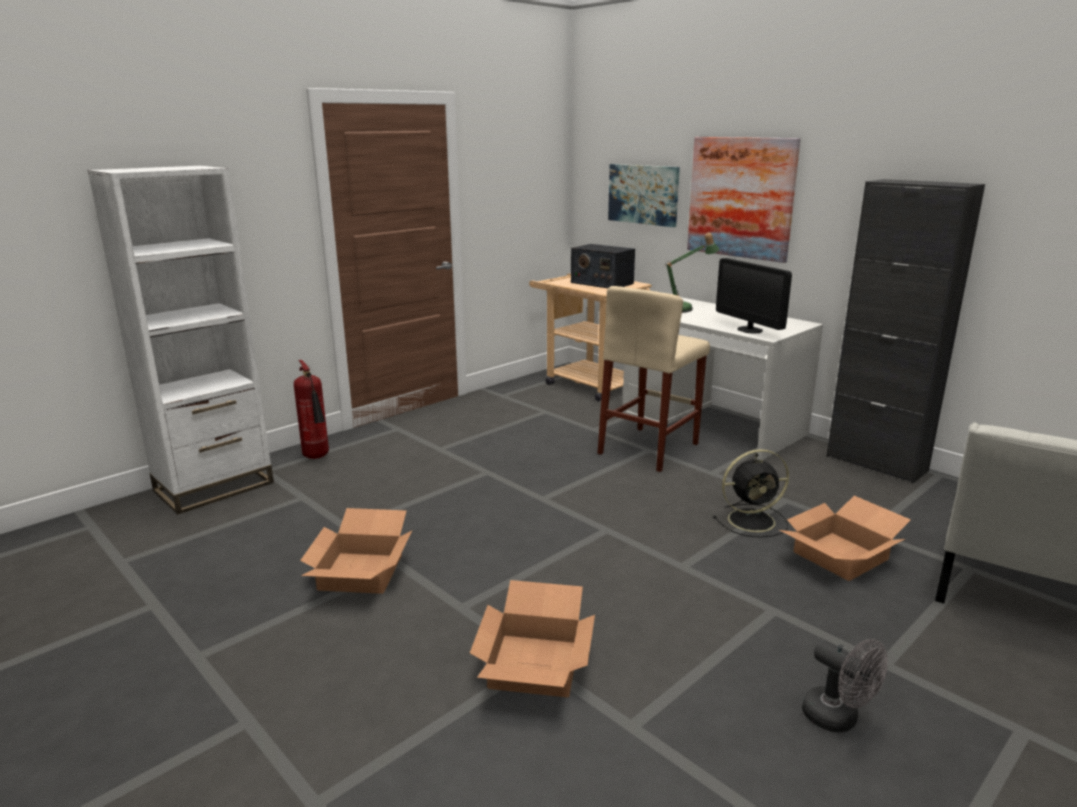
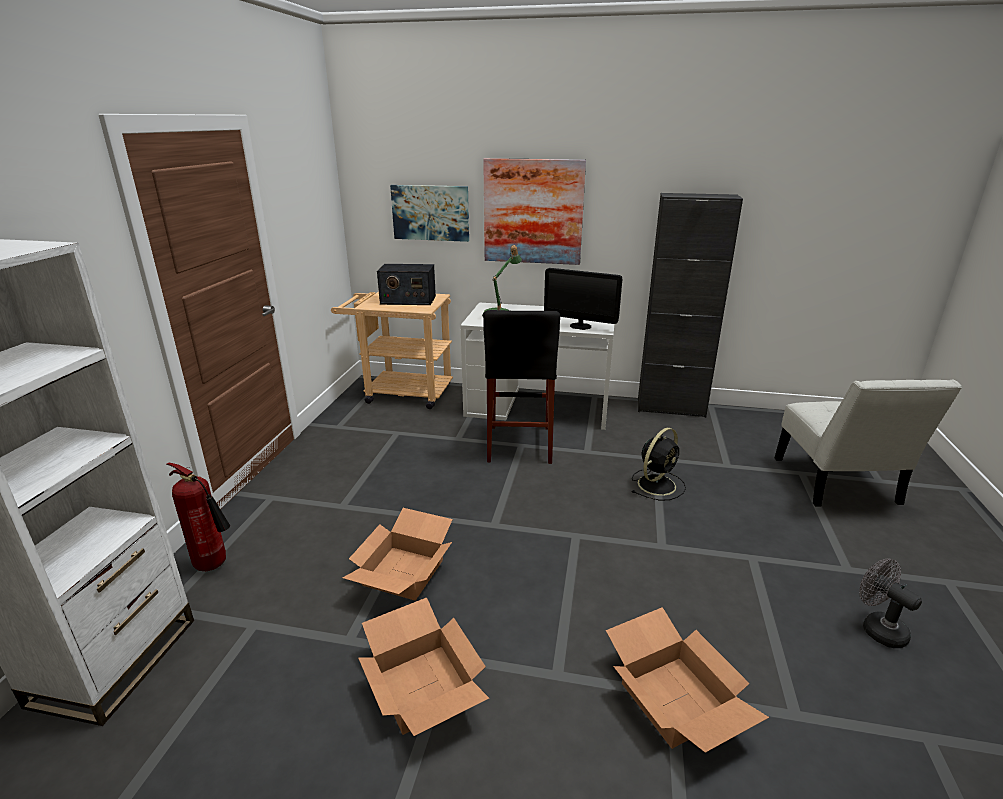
camera: 35 degrees left, 5 degrees up
(649, 448) = (519, 444): beige stool -> black stool
(838, 719) = (877, 628): grey fan -> grey fan turned 135 degrees counterclockwise
(840, 555) = (733, 492): cardboard box -> cardboard box (403, 571)

